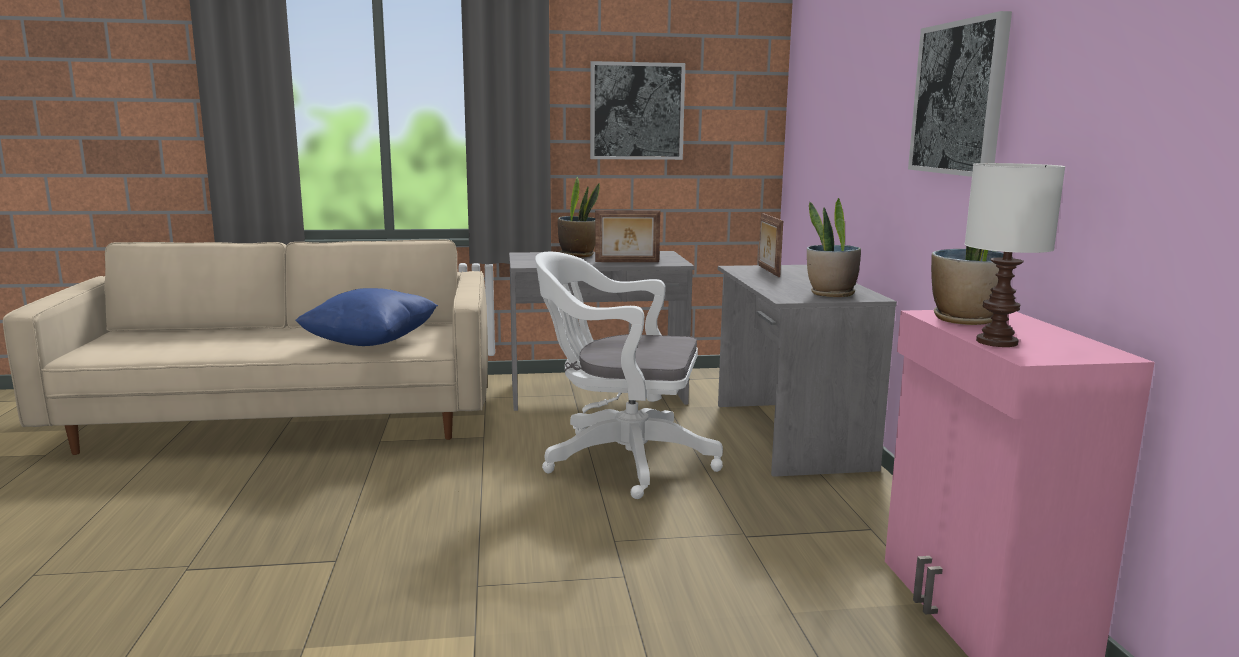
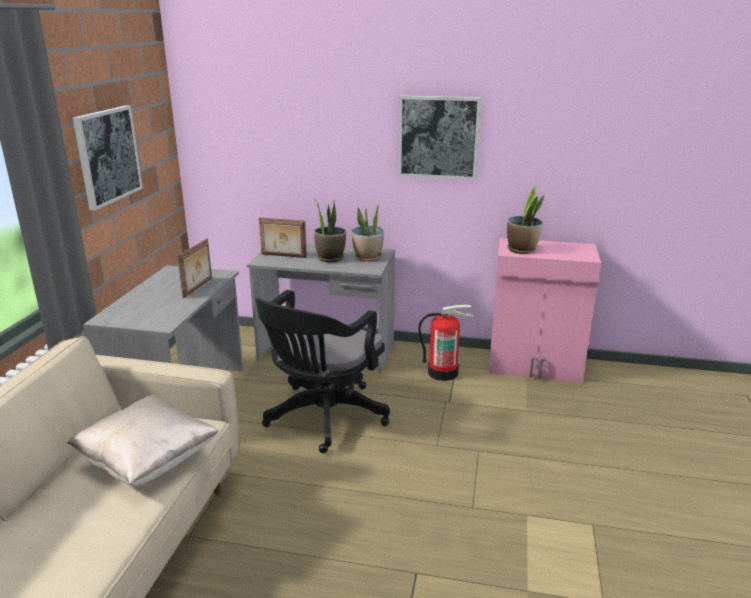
camera: 70 degrees left, 10 degrees up
(371, 343) = (148, 461): blue pillow -> beige pillow
(578, 255) = (142, 299): potted plant -> potted plant (330, 258)
(621, 460) = (322, 418): white office chair -> black office chair
(833, 520) = (443, 372): none -> fire extinguisher
(996, 341) = (563, 256): white table lamp -> none

